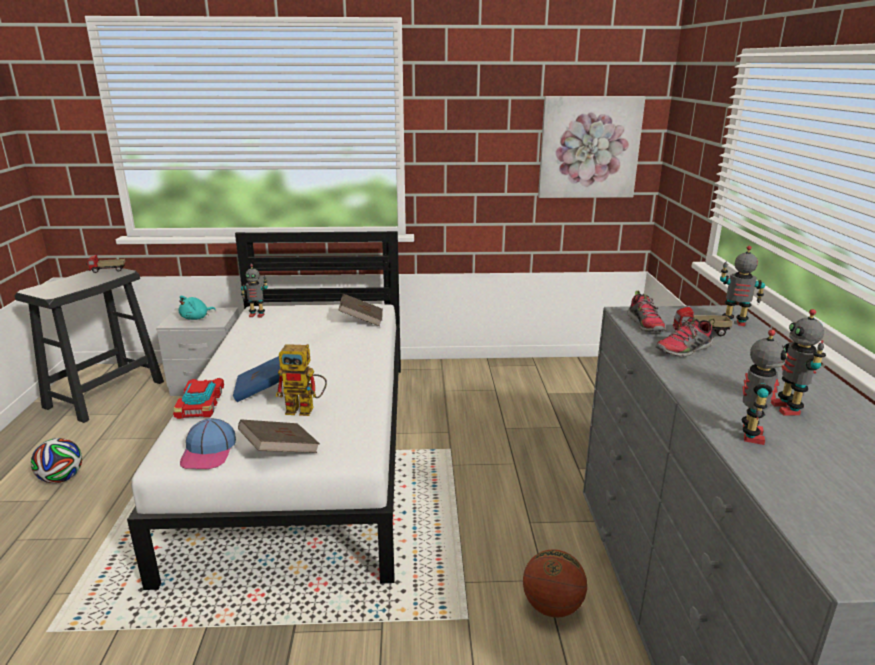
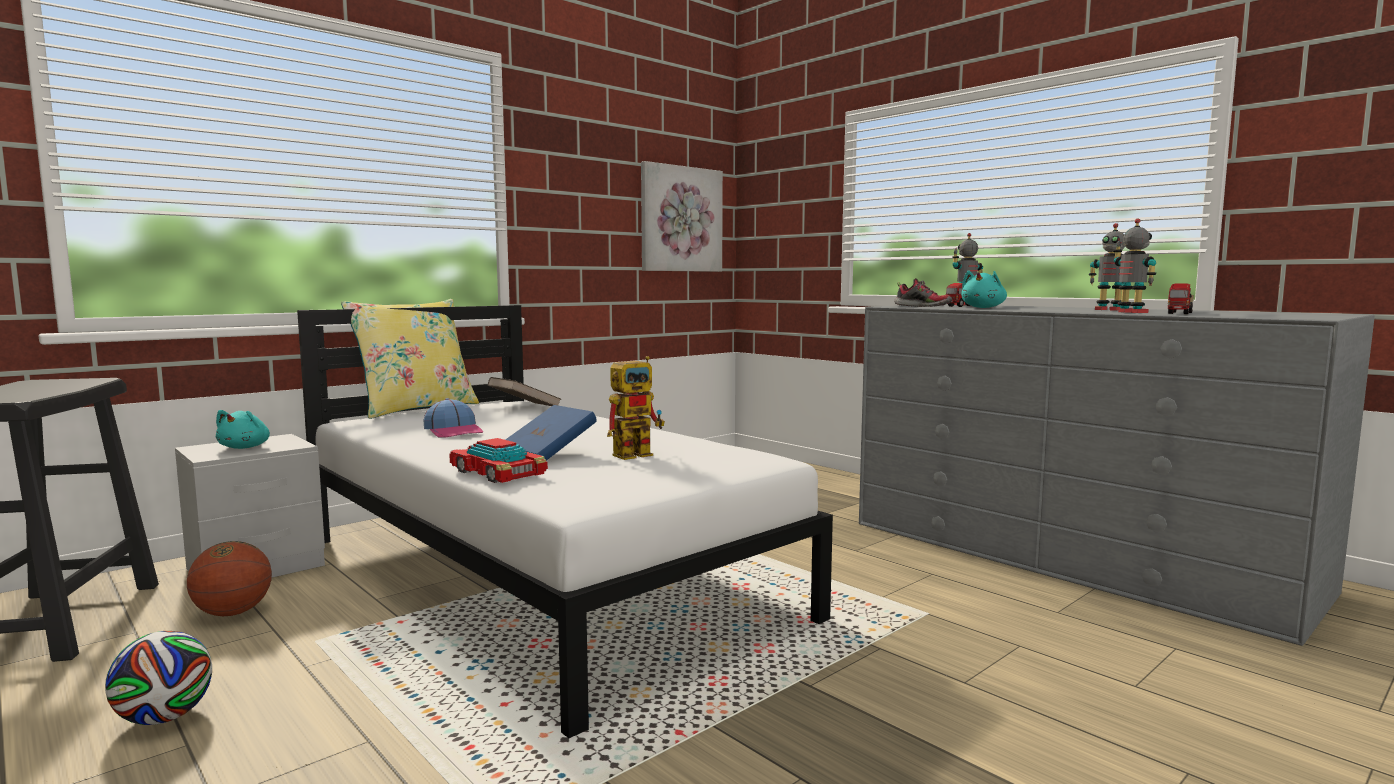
camera: 40 degrees left, 15 degrees down
(107, 271) = (55, 381): toy truck -> toy truck (1180, 313)
(209, 452) = (615, 490): cap -> cap (454, 431)
(257, 315) = (364, 423): toy robot -> none
(280, 451) = (693, 473): brown book -> none
(312, 301) = (416, 409): none -> yellow pillow
(552, 606) = (966, 584): basketball -> basketball (233, 613)
(684, 350) = (983, 308): shoe -> turquoise plush toy

